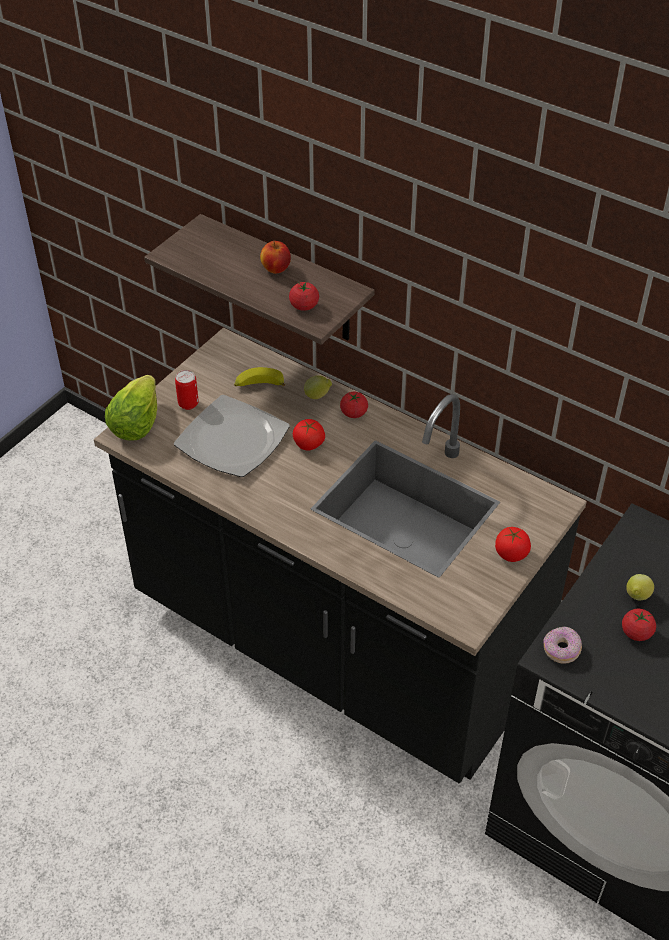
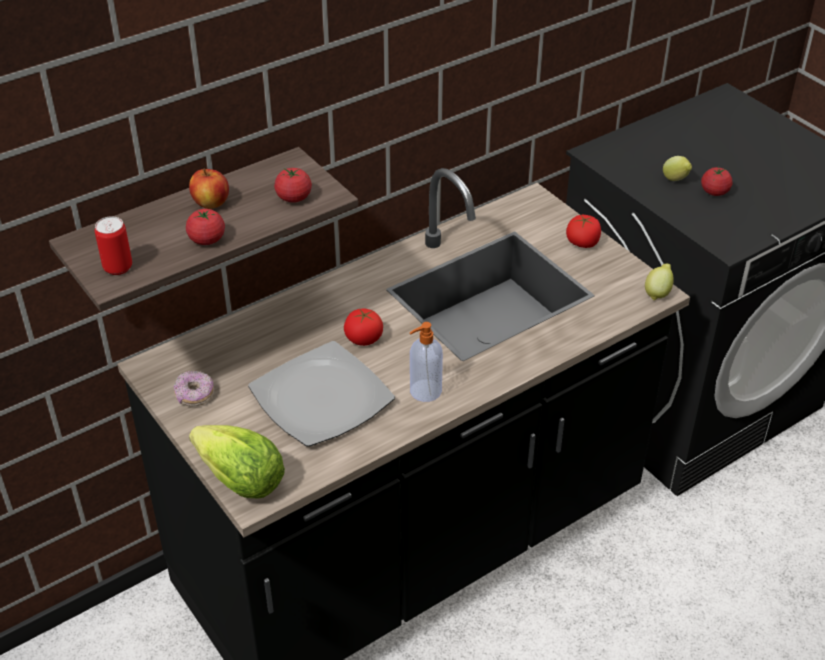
camera: 70 degrees left, 5 degrees down
(188, 404) = (235, 423): can -> can (118, 267)
(259, 385) = (243, 356): banana -> none
(264, 495) = (424, 391): none -> soap dispenser
(318, 396) = (292, 313): lemon -> lemon (658, 293)
(354, 413) = (336, 293): tomato -> tomato (207, 239)
(561, 650) = (722, 237): donut -> donut (194, 395)

